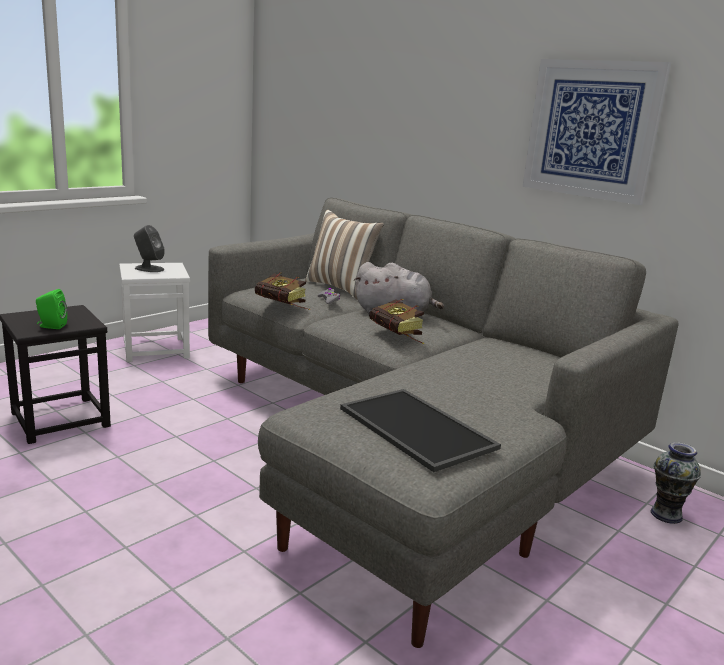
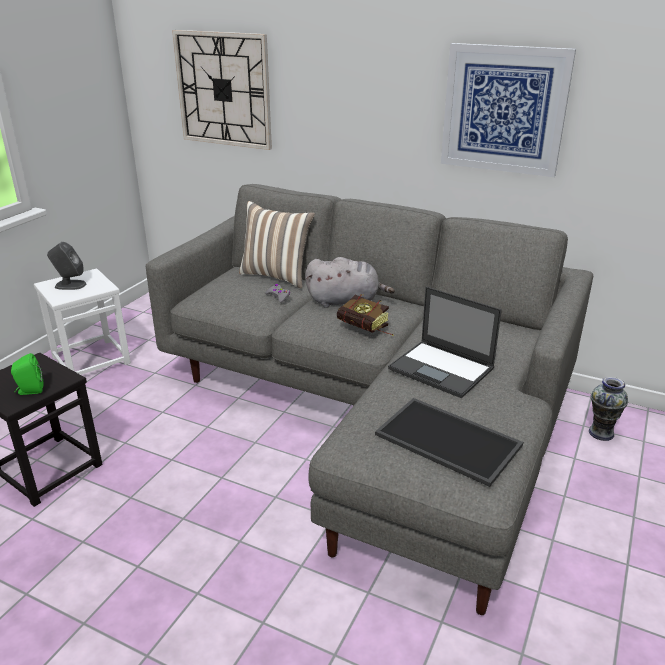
camera: 15 degrees left, 10 degrees up
(284, 305) = (242, 313): book -> none
(332, 109) = (223, 89): none -> wall clock
(456, 376) = (442, 369): none -> laptop

